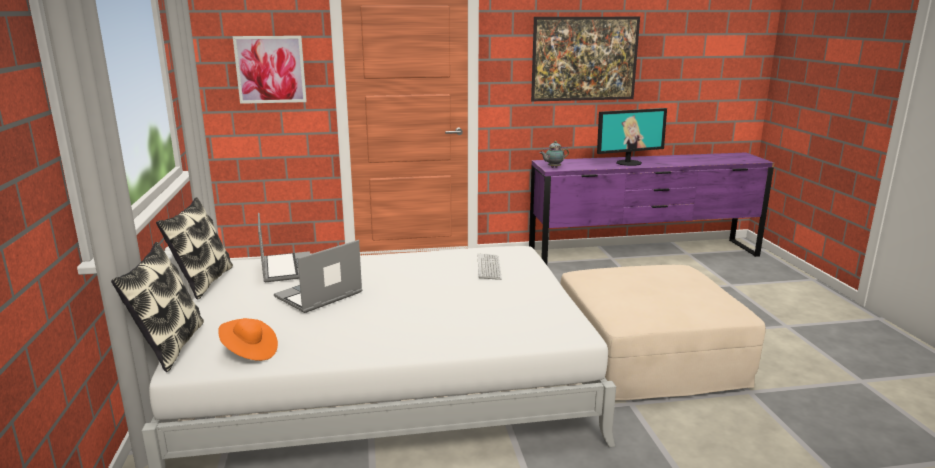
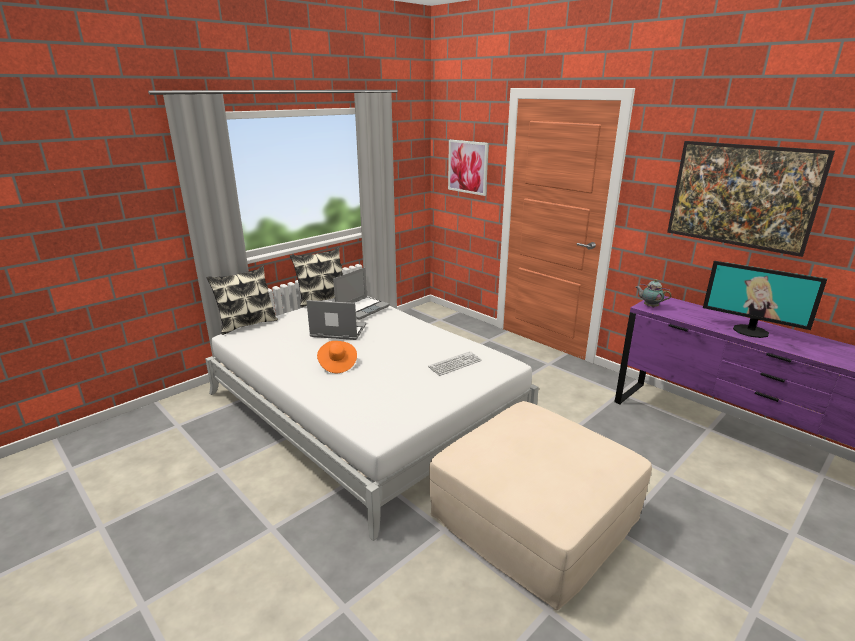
camera: 55 degrees right, 5 degrees up
(249, 352) = (256, 343): orange hat -> orange hat (337, 364)

